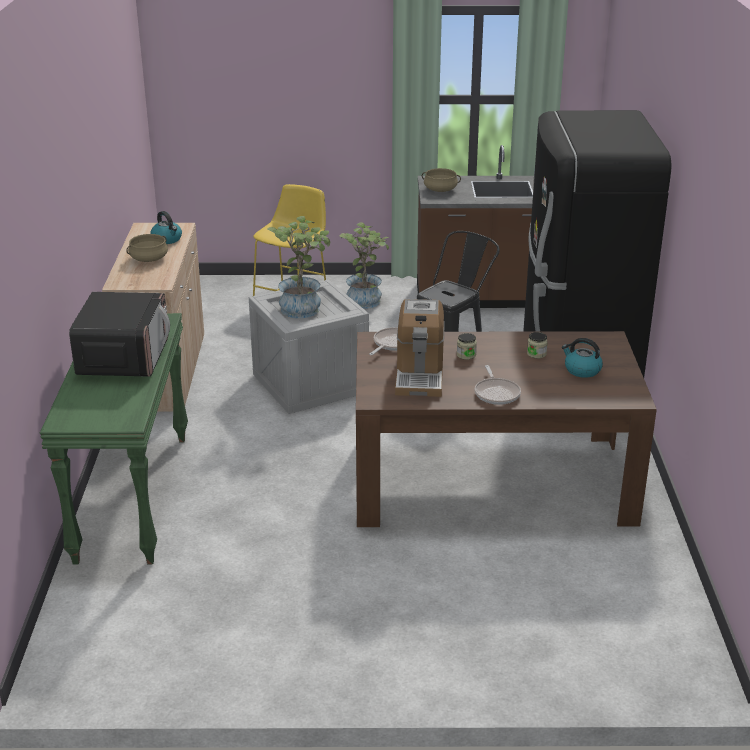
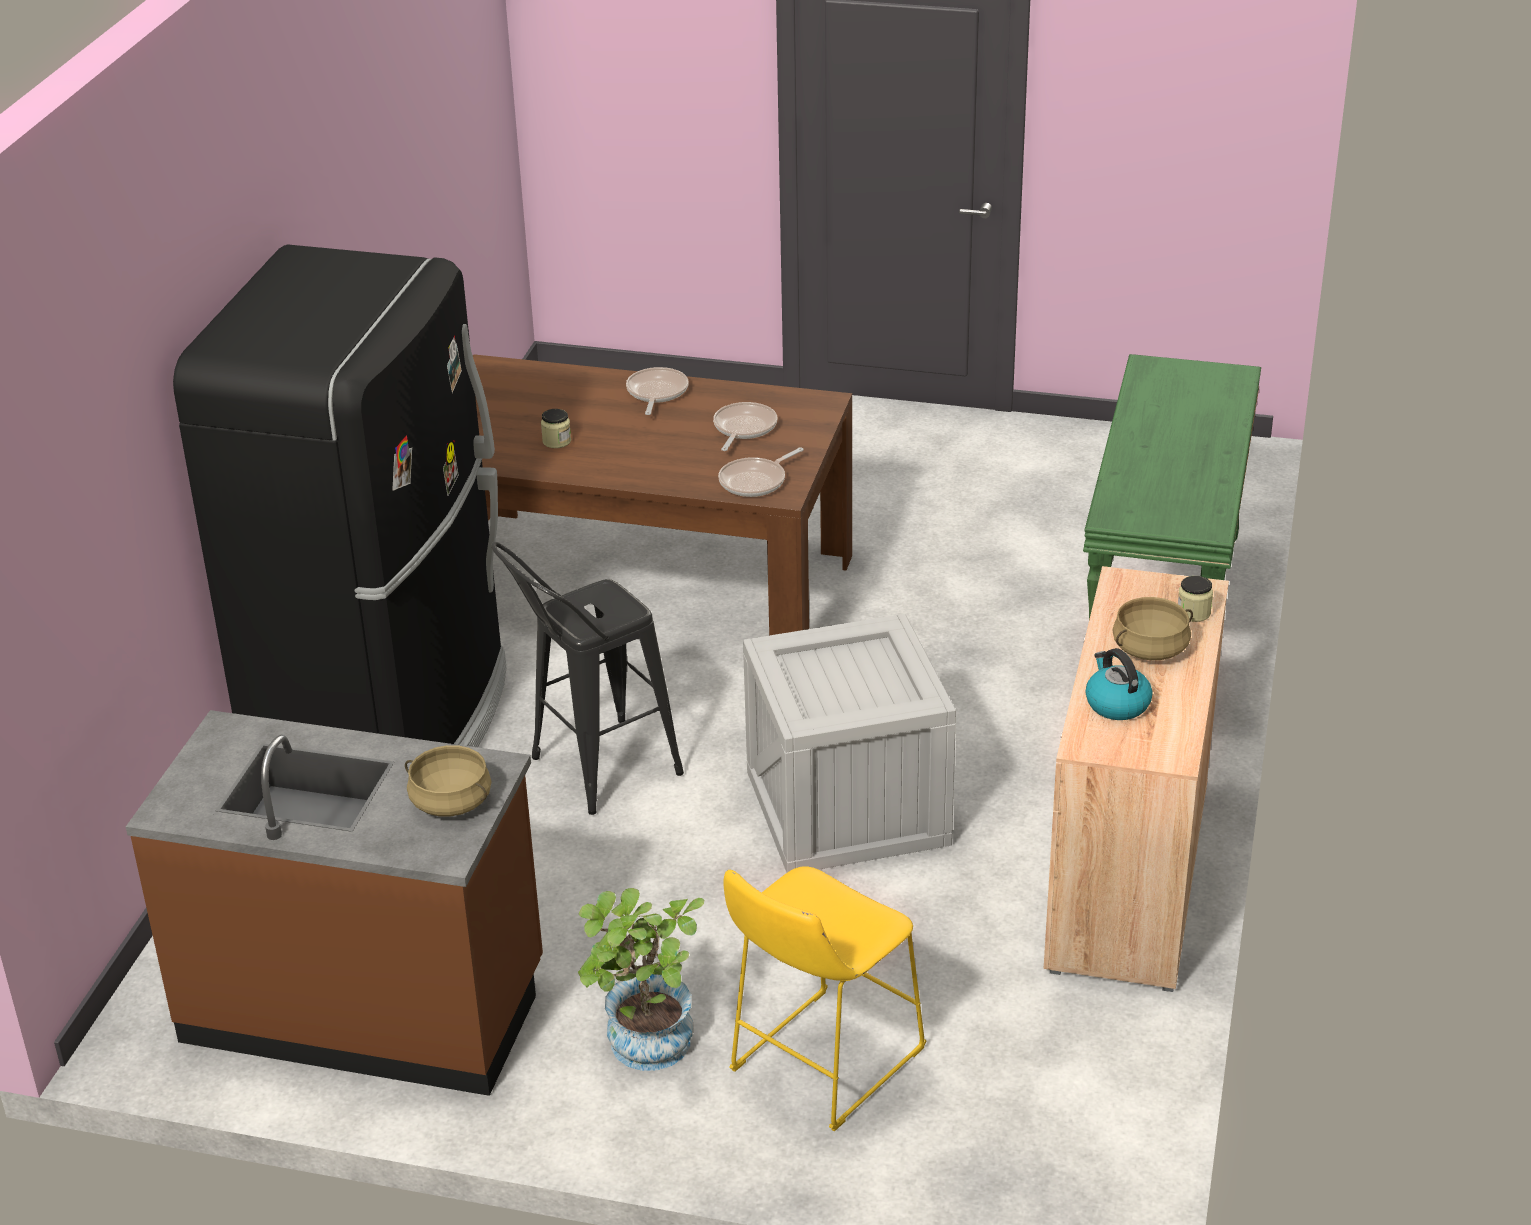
camera: 165 degrees left, 5 degrees up
(124, 357) = (1169, 455): microwave -> none
(303, 307) = (854, 686): potted plant -> none
(419, 375) = (743, 428): coffee machine -> frying pan
(466, 355) = (658, 451): jar -> jar (1193, 613)
(581, 370) = (516, 411): kettle -> none

